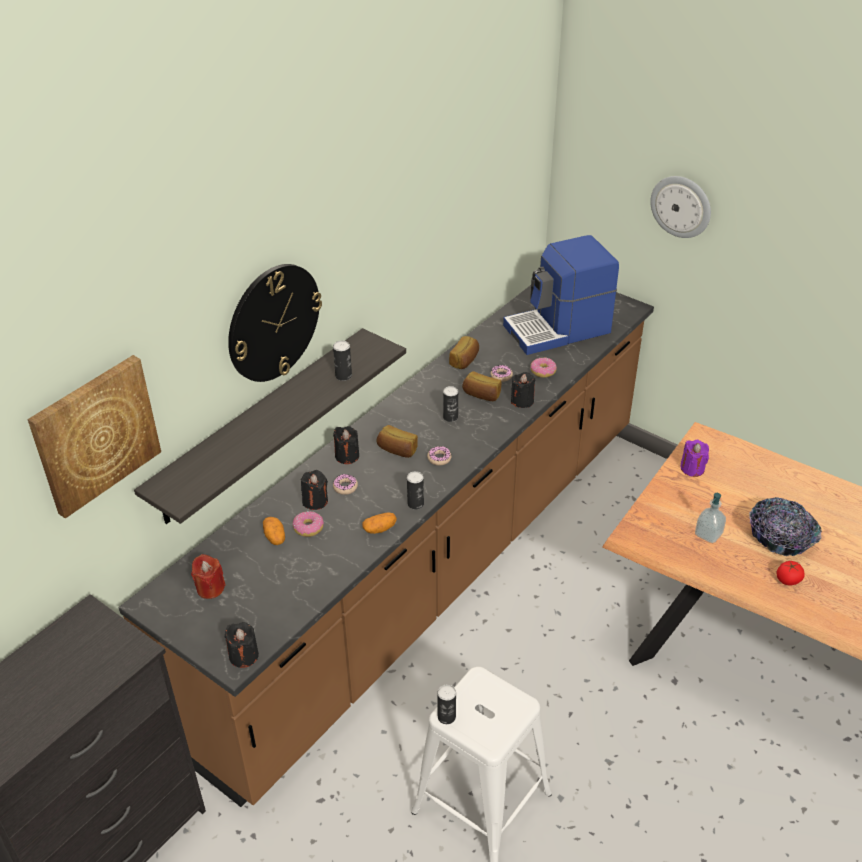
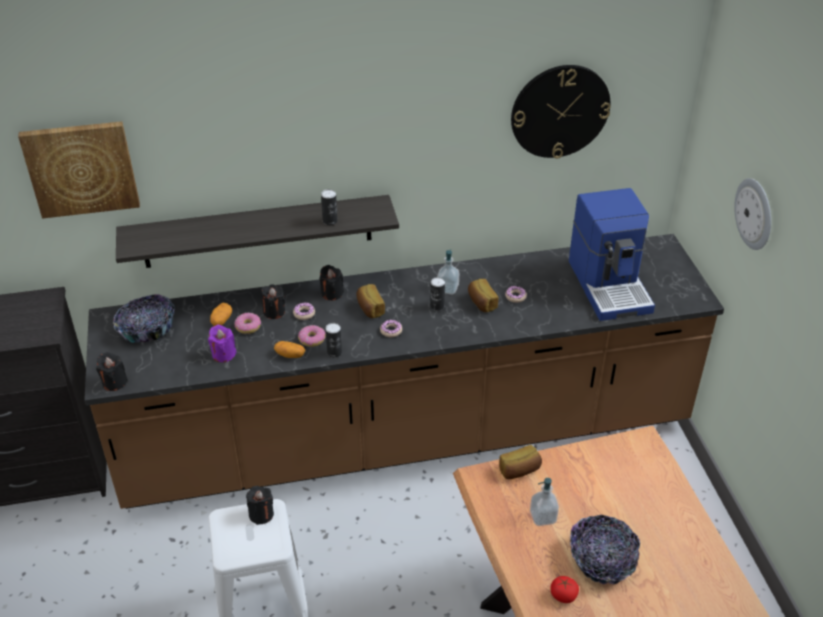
camera: 40 degrees right, 0 degrees up
(210, 588) = (147, 329): red candle -> bowl
(273, 322) = (278, 150): wall clock -> wall clock (560, 111)
(440, 398) = (447, 289): none -> soap dispenser
(446, 716) = (221, 518): can -> none
(465, 360) = (502, 270): bread -> bread (519, 471)
(522, 401) = (507, 324): black candle -> black candle (261, 514)
(543, 371) = (553, 311): donut -> donut (312, 340)
(558, 330) = (610, 285): coffee machine -> coffee machine turned 120 degrees counterclockwise
(692, 468) = (598, 460): purple candle -> purple candle (223, 354)

